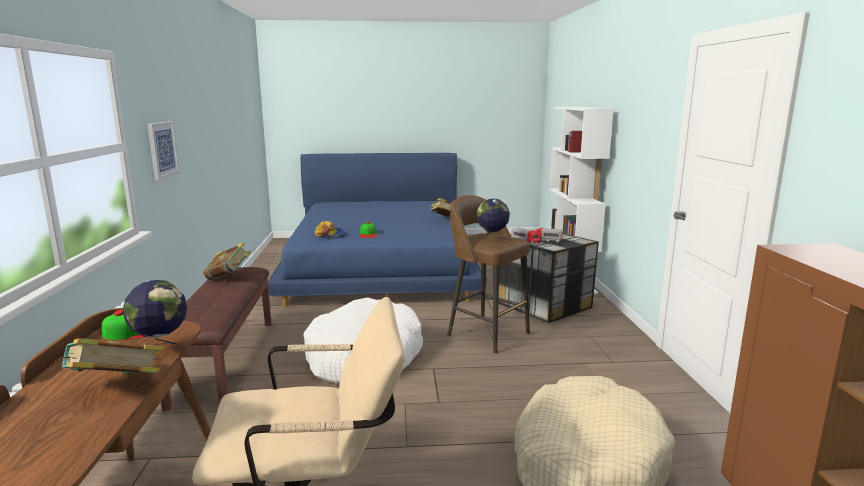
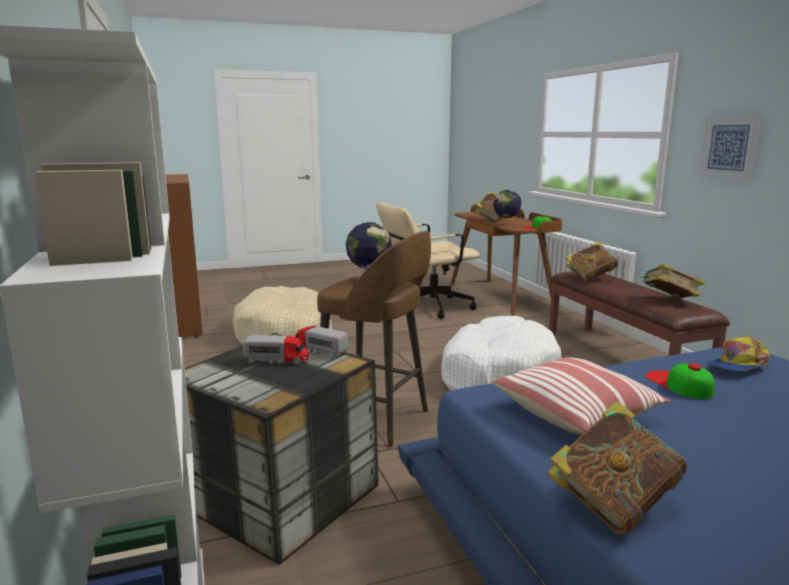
camera: 165 degrees right, 0 degrees up
(212, 312) = (590, 278): none -> book
(425, 231) = (577, 413): none -> pillow

